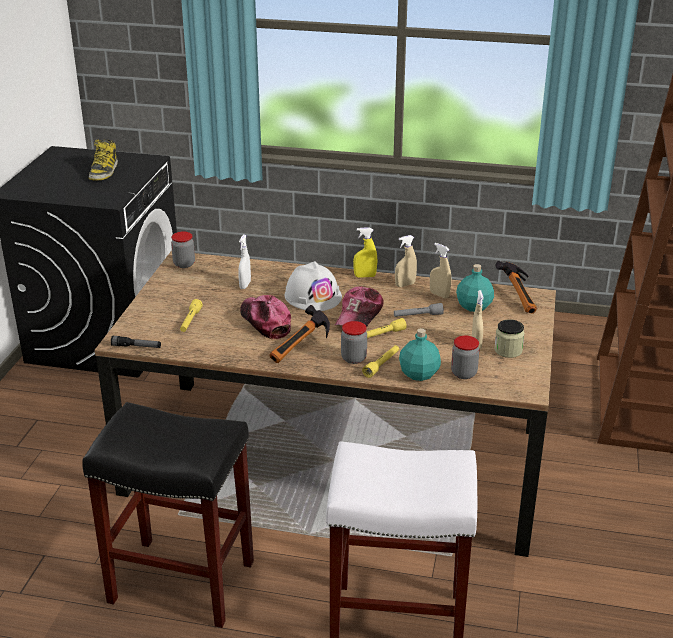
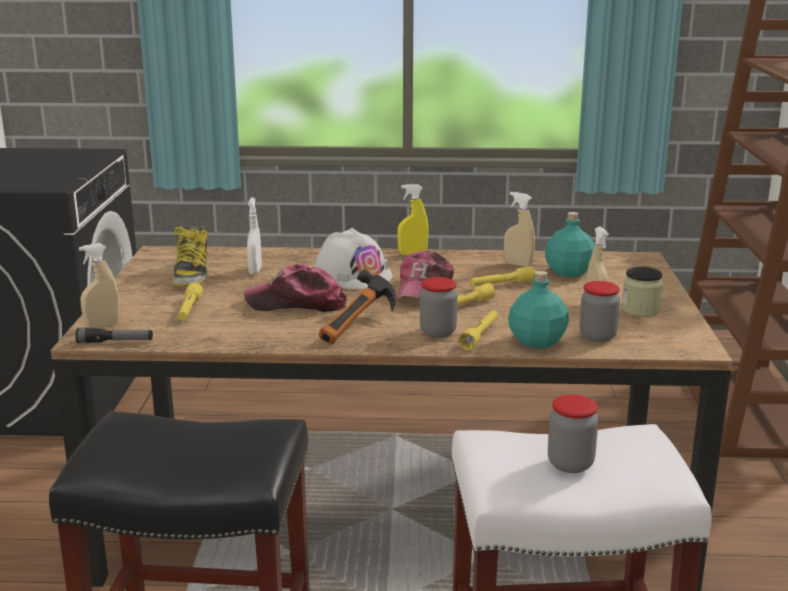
camera: 10 degrees left, 10 degrees down
(104, 171) = (40, 163): boot -> boot (191, 275)
(184, 264) = (164, 256): jar -> jar (570, 464)
(265, 322) = (297, 304): cap -> cap turned 45 degrees counterclockwise
(405, 285) = (469, 258): beige spray bottle -> beige spray bottle (102, 326)
(418, 316) = (502, 285): grey flashlight -> yellow flashlight
(521, 297) = (623, 260): hammer -> none

